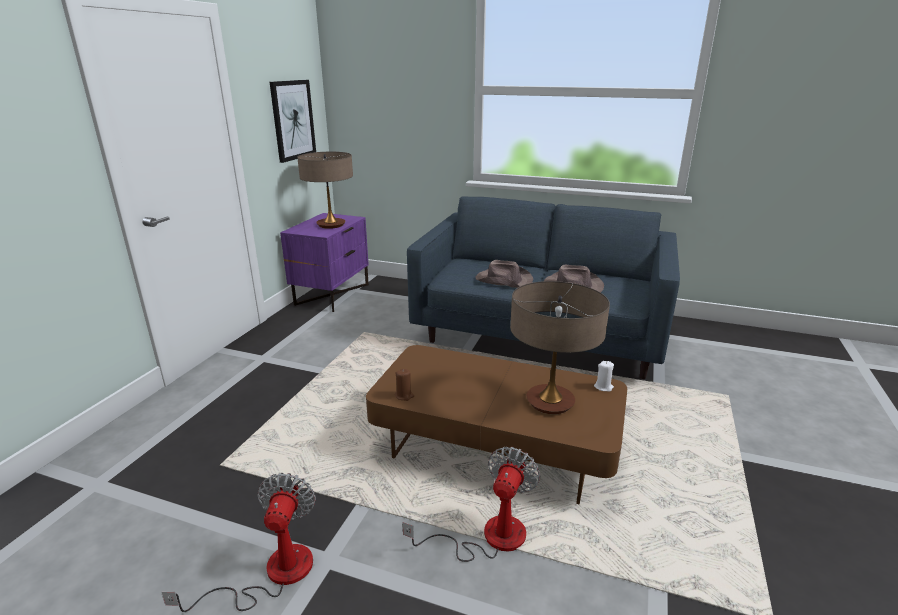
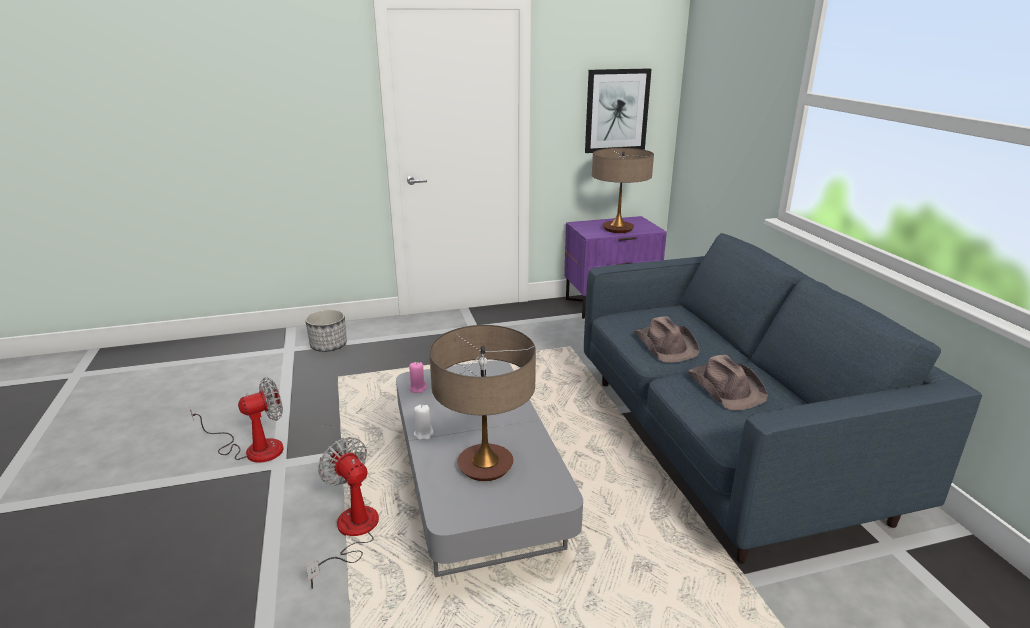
camera: 55 degrees right, 0 degrees up
(143, 451) = (329, 345): none -> planter
(404, 396) = (418, 388): brown candle -> pink candle
(489, 537) = (351, 534): fan -> fan turned 120 degrees counterclockwise
(495, 445) = (478, 490): brown coffee table -> grey coffee table
(603, 387) = (553, 492): white candle -> white candle (423, 434)

